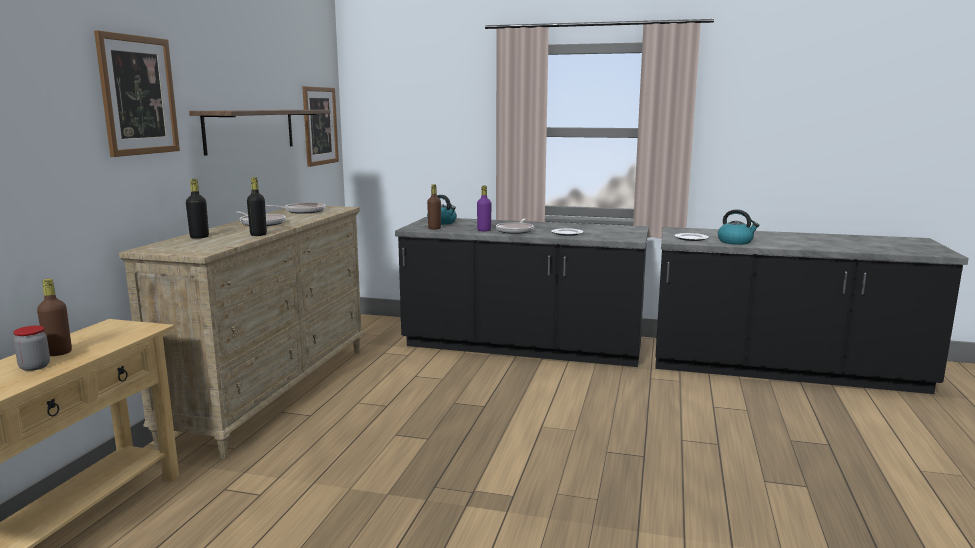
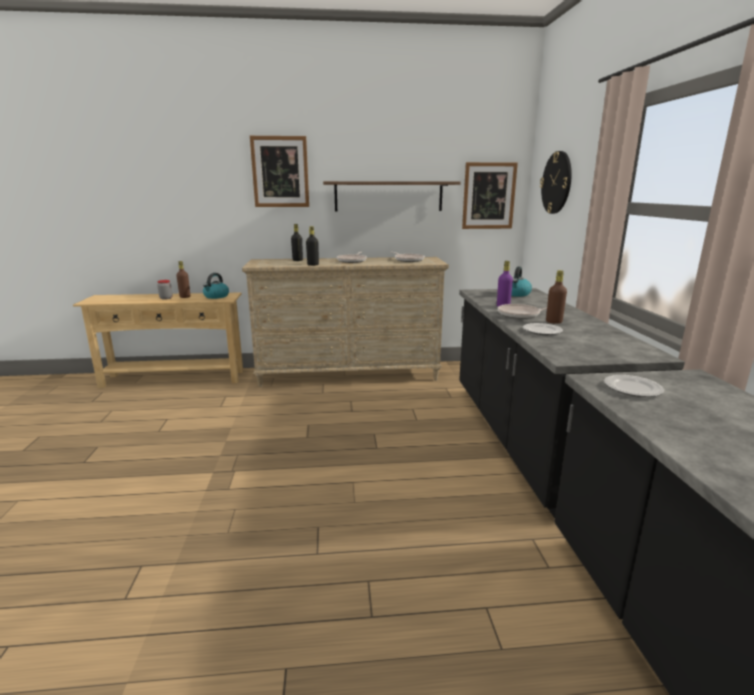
camera: 70 degrees right, 5 degrees up
(406, 111) = (556, 182): none -> wall clock
(434, 228) = (484, 295): brown bottle -> brown bottle (554, 322)
(735, 242) = (668, 420): kettle -> kettle (216, 296)

